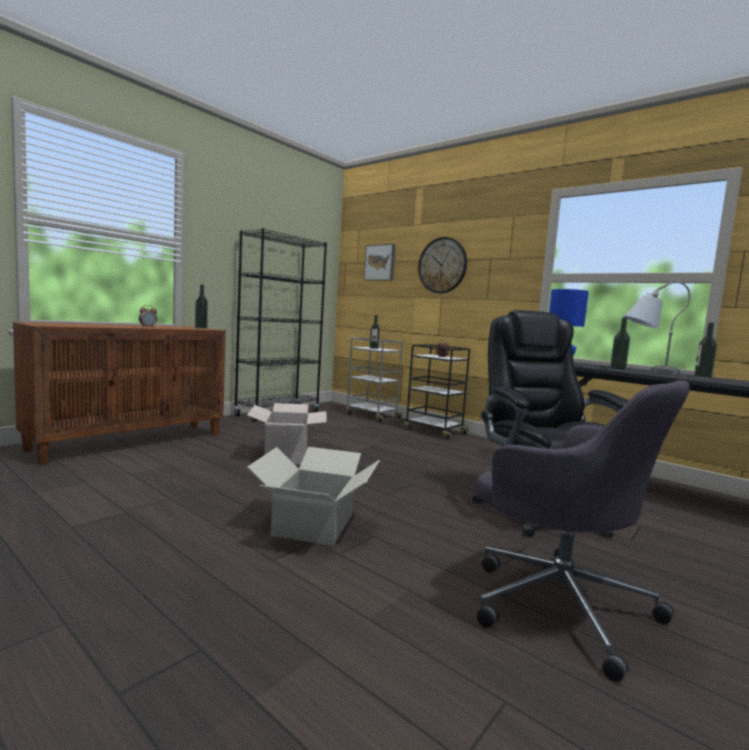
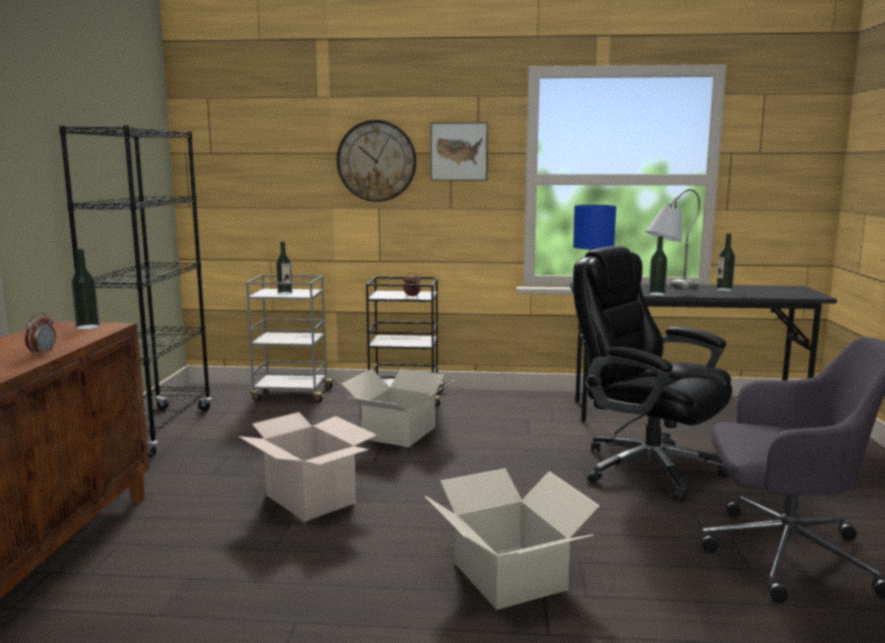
camera: 35 degrees left, 5 degrees up
(380, 262) = (261, 154): picture -> picture (459, 151)
(396, 444) = (399, 433): none -> cardboard box

